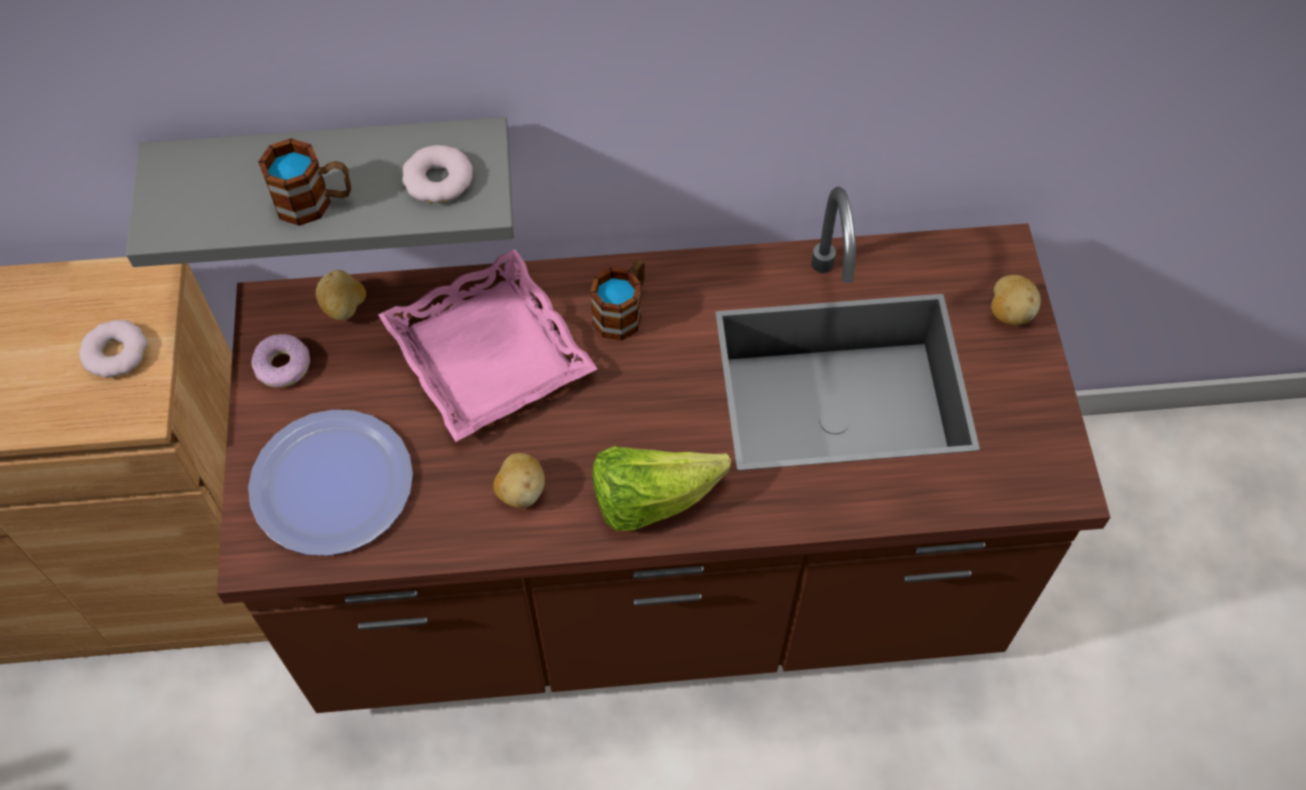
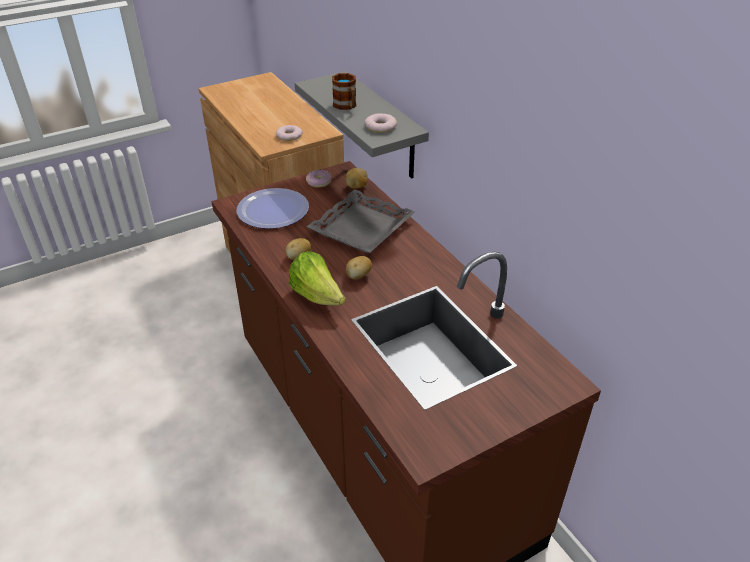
camera: 65 degrees right, 20 degrees down
(490, 353) = (362, 228): pink tray -> grey tray
(623, 311) = (413, 257): mug -> none
(1009, 312) = (528, 398): potato -> potato (358, 276)

